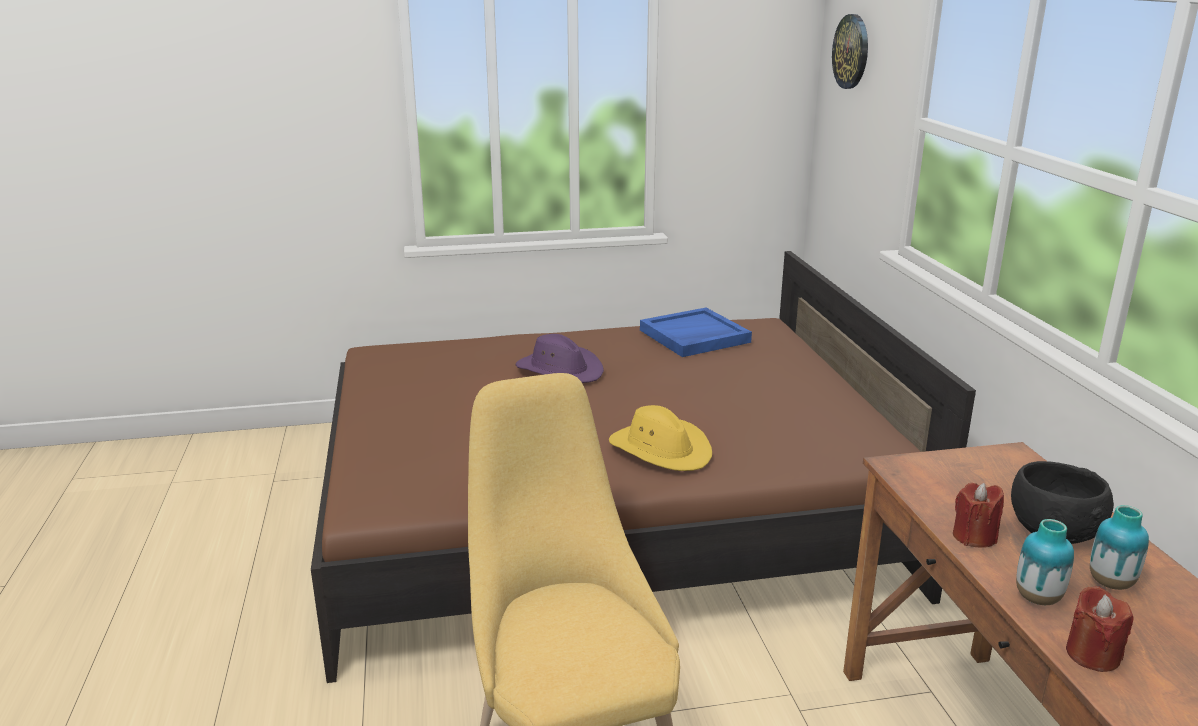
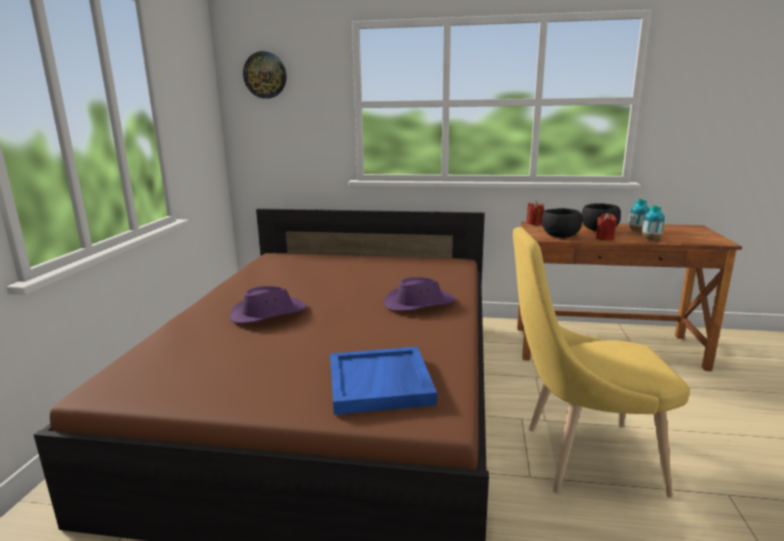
camera: 70 degrees left, 5 degrees down
(661, 449) = (419, 303): yellow hat -> purple hat
(694, 336) = (270, 270): blue tray -> blue tray (380, 383)
(939, 486) = (559, 235): none -> black bowl
(1092, 655) = (687, 240): red candle -> red candle (534, 223)

